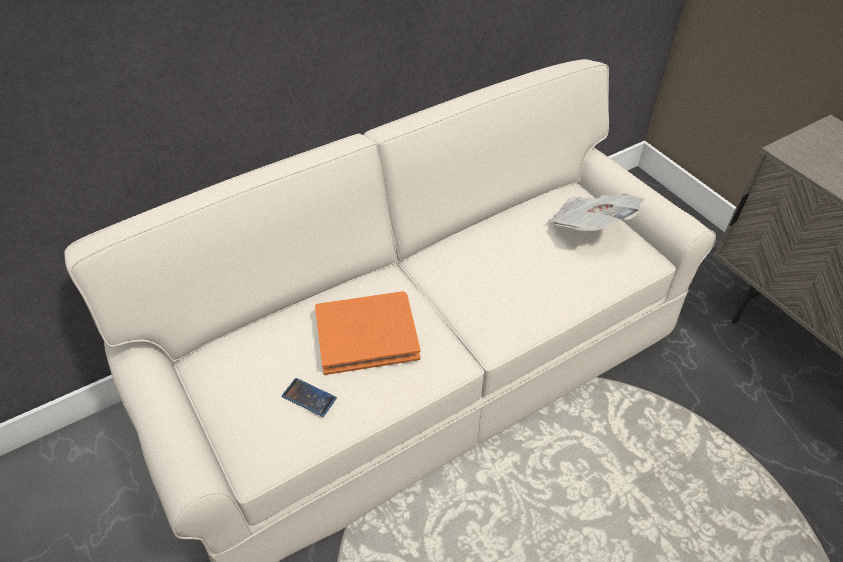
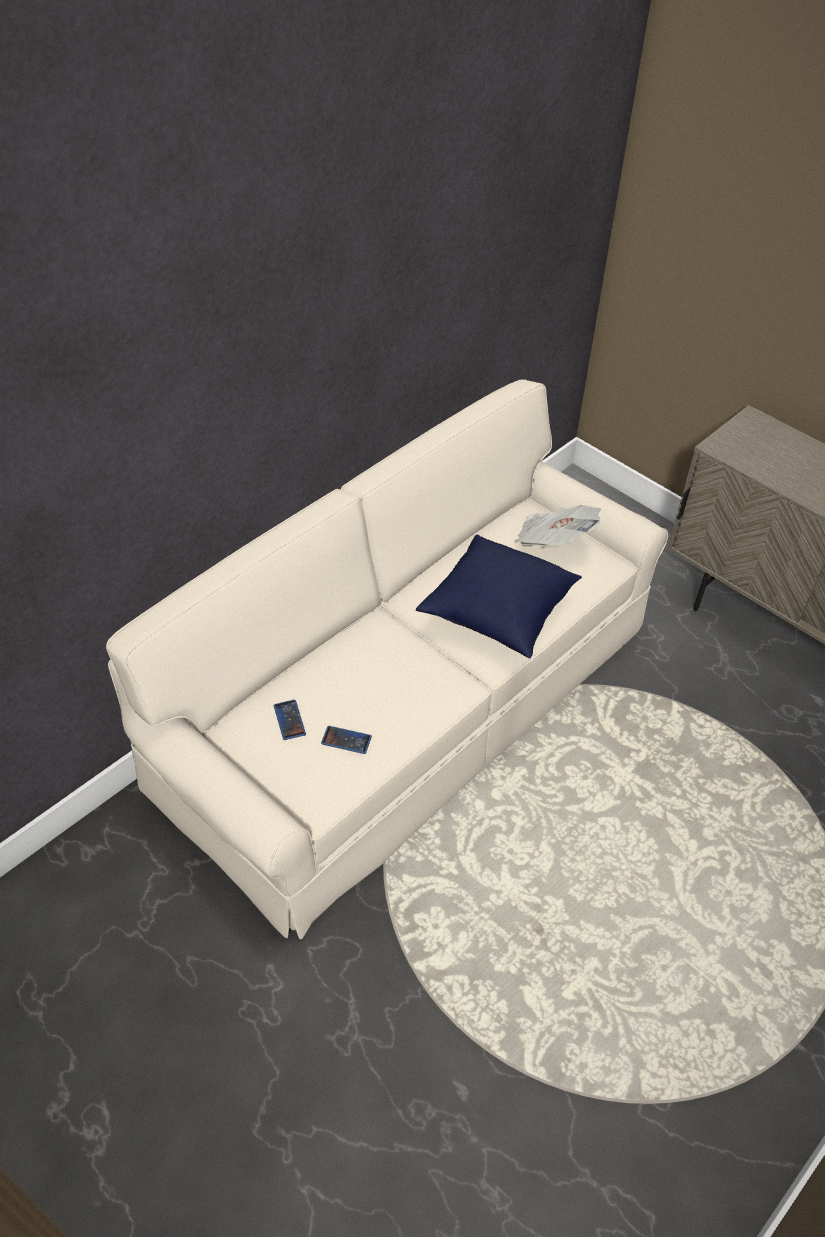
camera: 15 degrees left, 0 degrees up
(260, 364) = (289, 720): none -> phone
(366, 335) = (379, 676): orange book -> none
(513, 289) = (498, 612): none -> blue pillow

